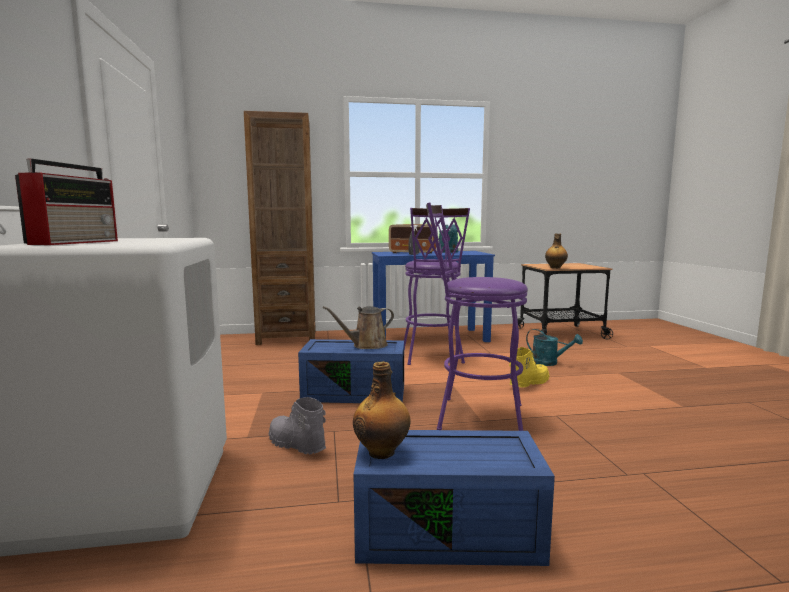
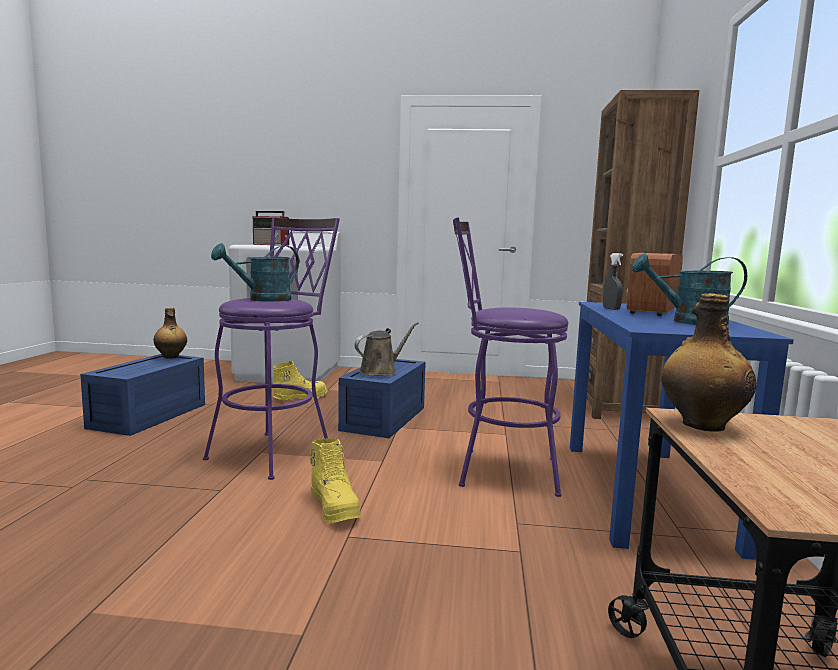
camera: 105 degrees right, 0 degrees up
(295, 445) = (300, 398): grey boot -> yellow boot
(366, 345) = (381, 371): brown watering can -> brown watering can turned 60 degrees clockwise
(549, 363) = (422, 566): turquoise watering can -> turquoise watering can (262, 300)

